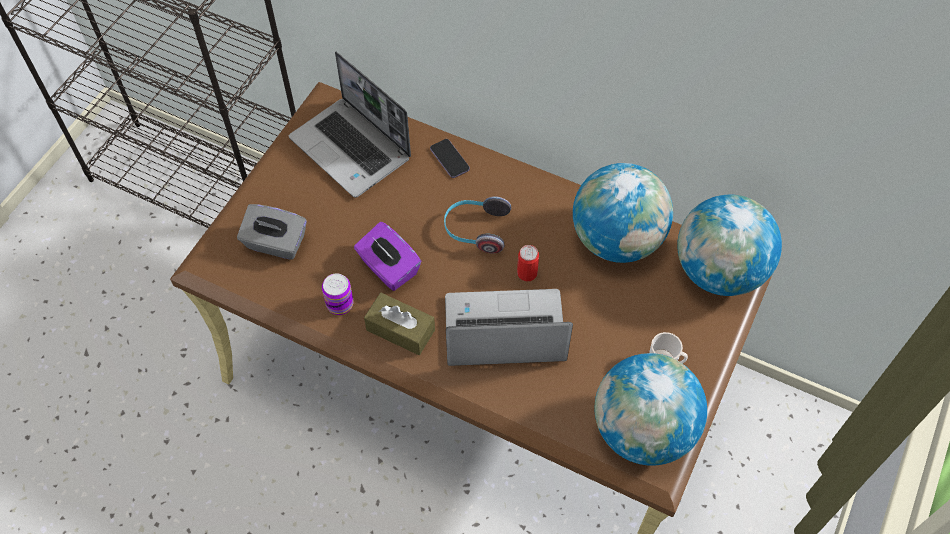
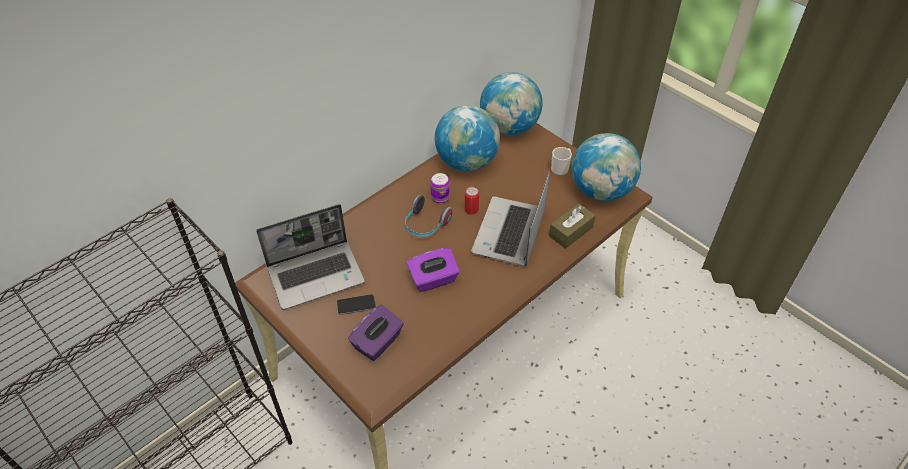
camera: 70 degrees left, 10 degrees down
(275, 243) = (378, 342): grey tissue box -> purple tissue box
(340, 304) = (450, 315): can -> can (440, 197)
(400, 330) = (486, 286): brown tissue box -> brown tissue box (571, 232)
(449, 159) = (359, 223): phone -> phone (356, 305)

